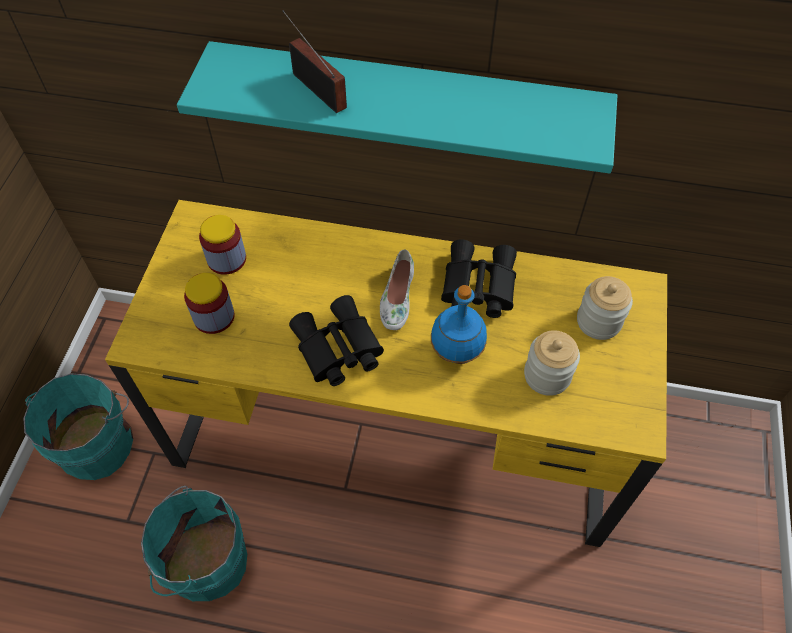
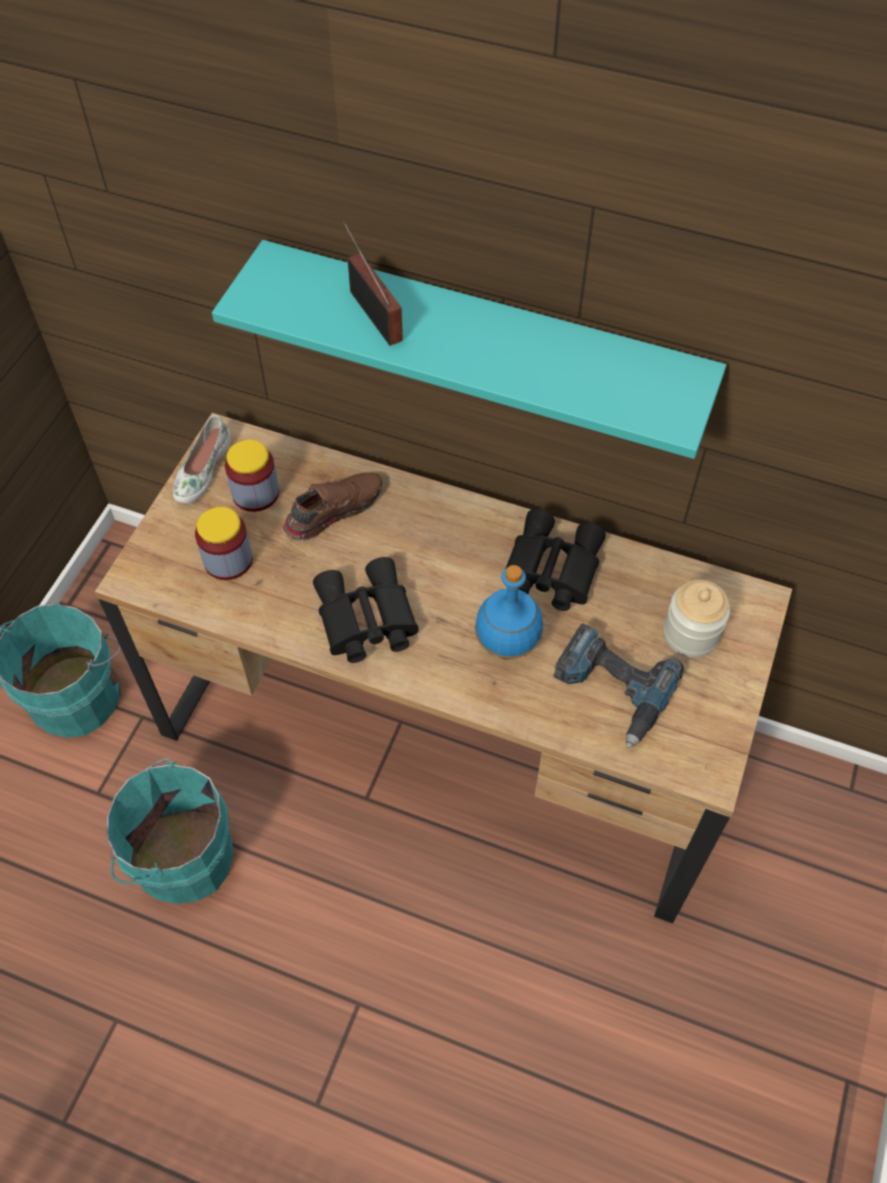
camera: 10 degrees right, 0 degrees up
(293, 263) = (333, 510): none -> brown shoe
(396, 428) = (443, 734): yellow desk -> brown desk
(397, 298) = (449, 569): white shoe -> white shoe (201, 470)
(547, 375) = (611, 690): jar -> power drill

